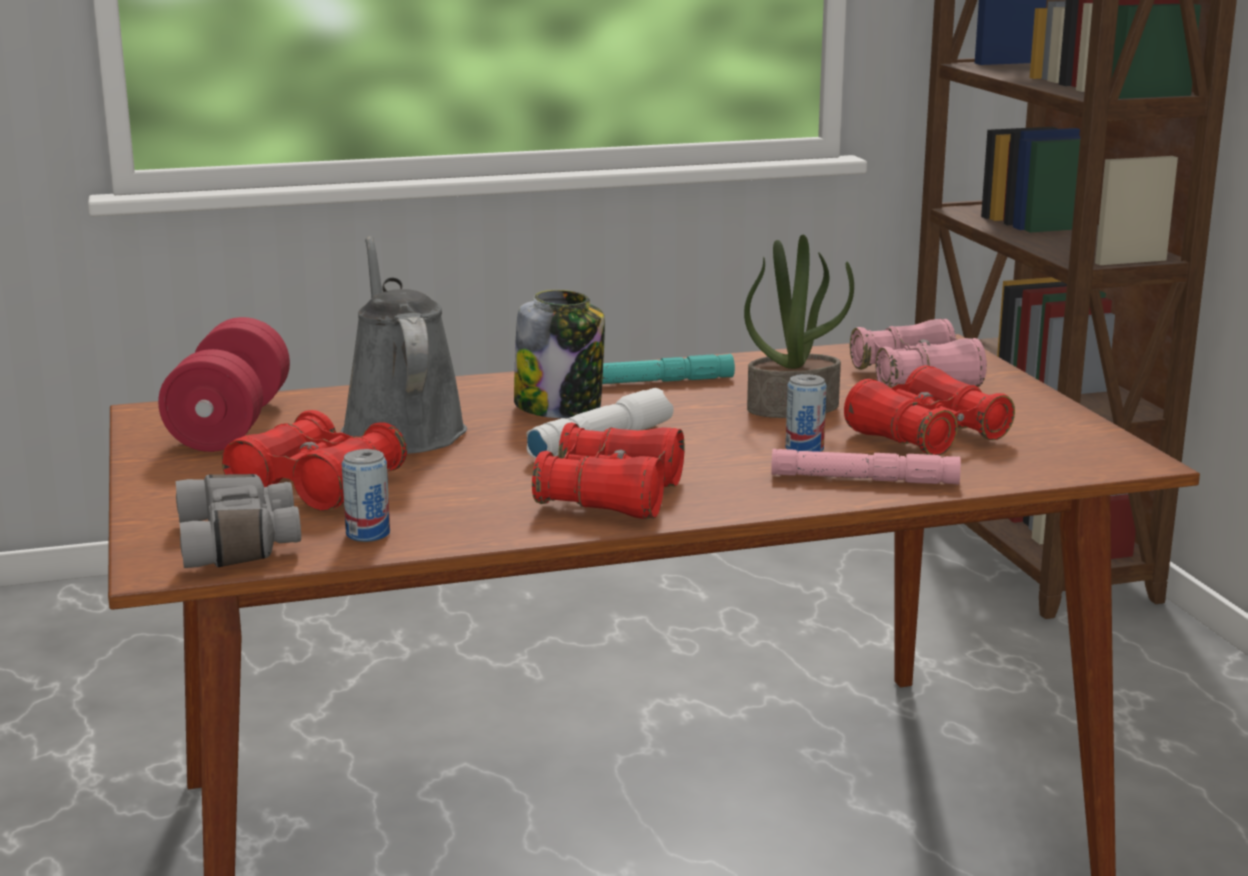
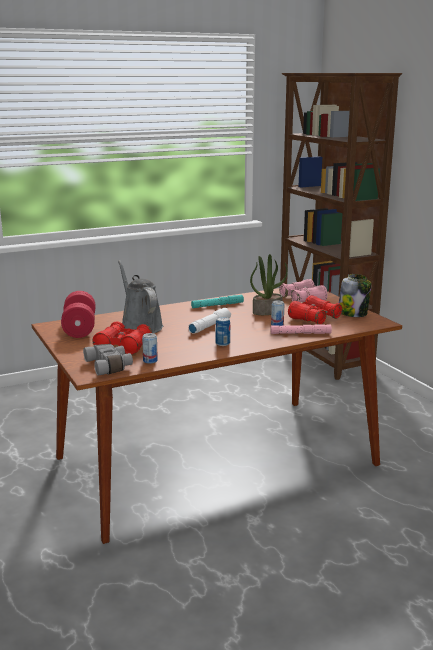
camera: 10 degrees left, 0 degrees up
(560, 407) = (190, 315): jar -> jar (353, 313)
(611, 496) = (222, 343): red binoculars -> can

